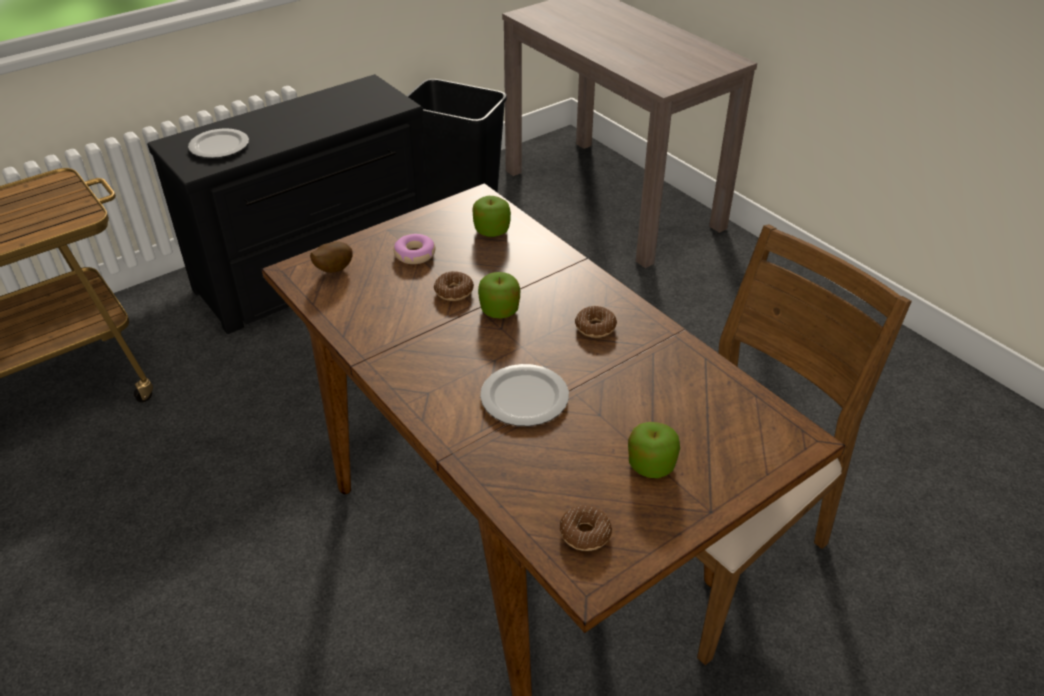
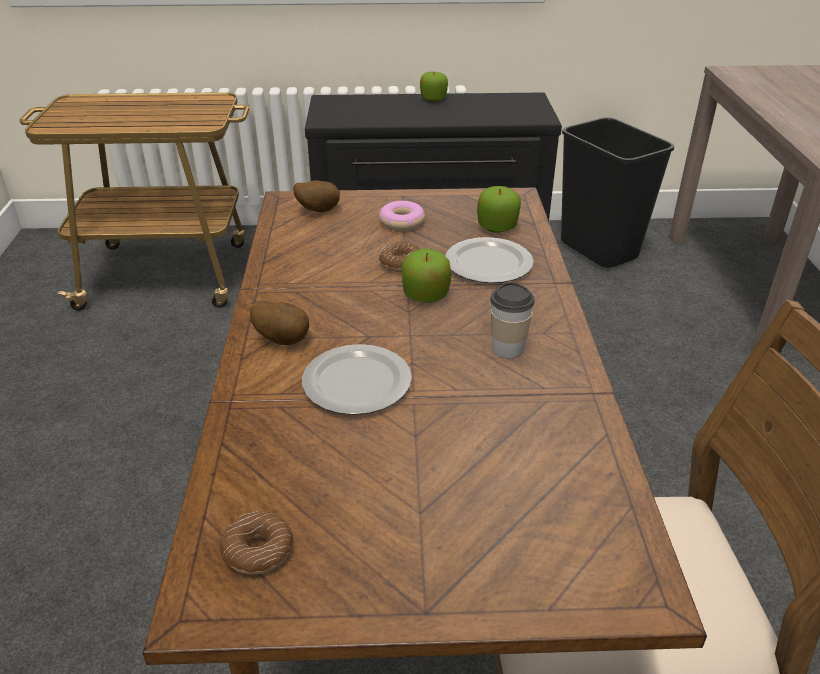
camera: 35 degrees right, 5 degrees down
(220, 146) = (360, 110): plate -> plate (490, 264)
(436, 391) = (283, 339): none -> potato
(595, 327) = (507, 348): donut -> cup
(651, 464) = (413, 517): apple -> apple (433, 99)

